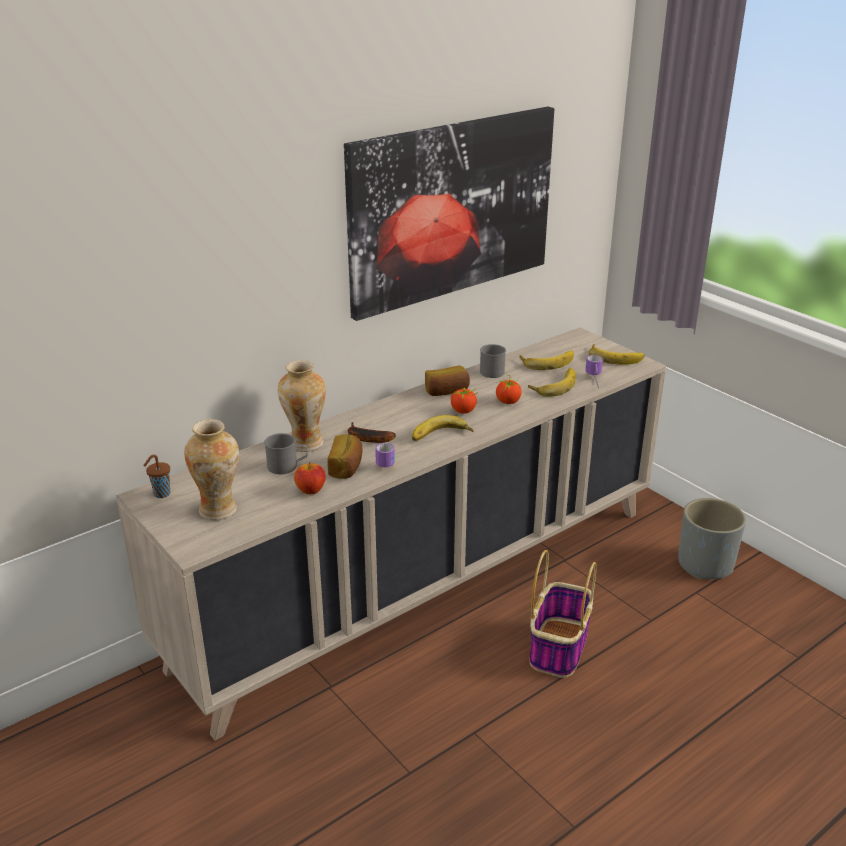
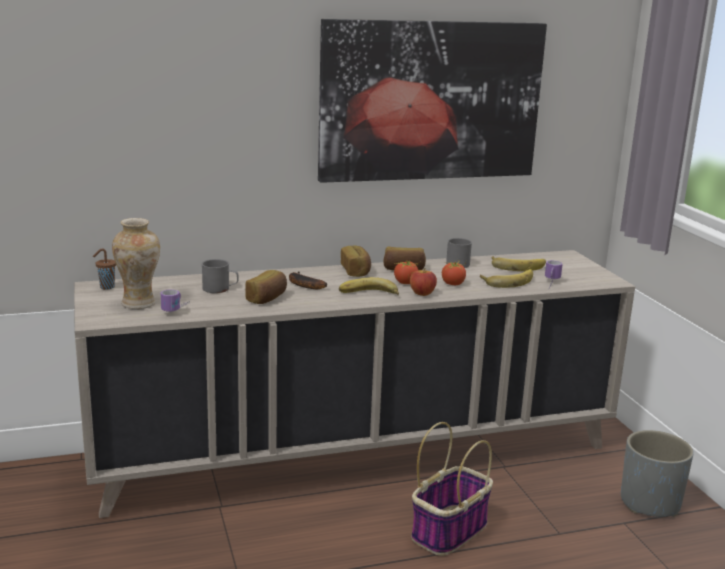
camera: 20 degrees right, 10 degrees down
(305, 443) = (249, 279): vase -> none
(311, 490) = (223, 306): apple -> apple (422, 294)
(387, 461) = (305, 301): mug -> mug (177, 310)
(403, 405) = (356, 271): none -> bread
(615, 357) = (588, 273): banana -> none

